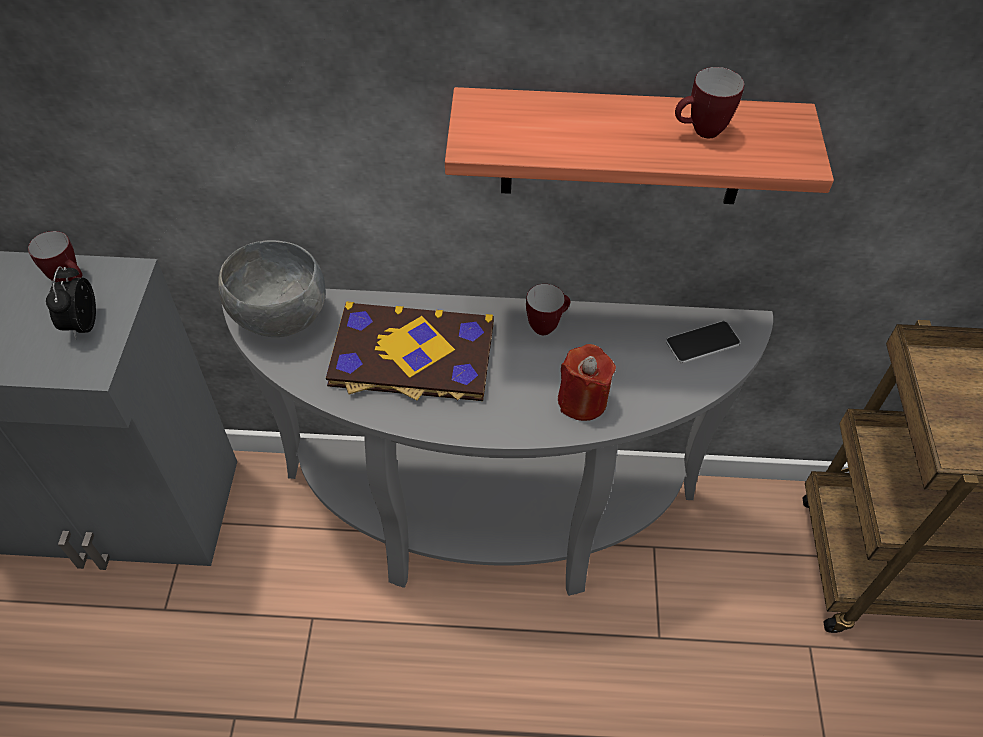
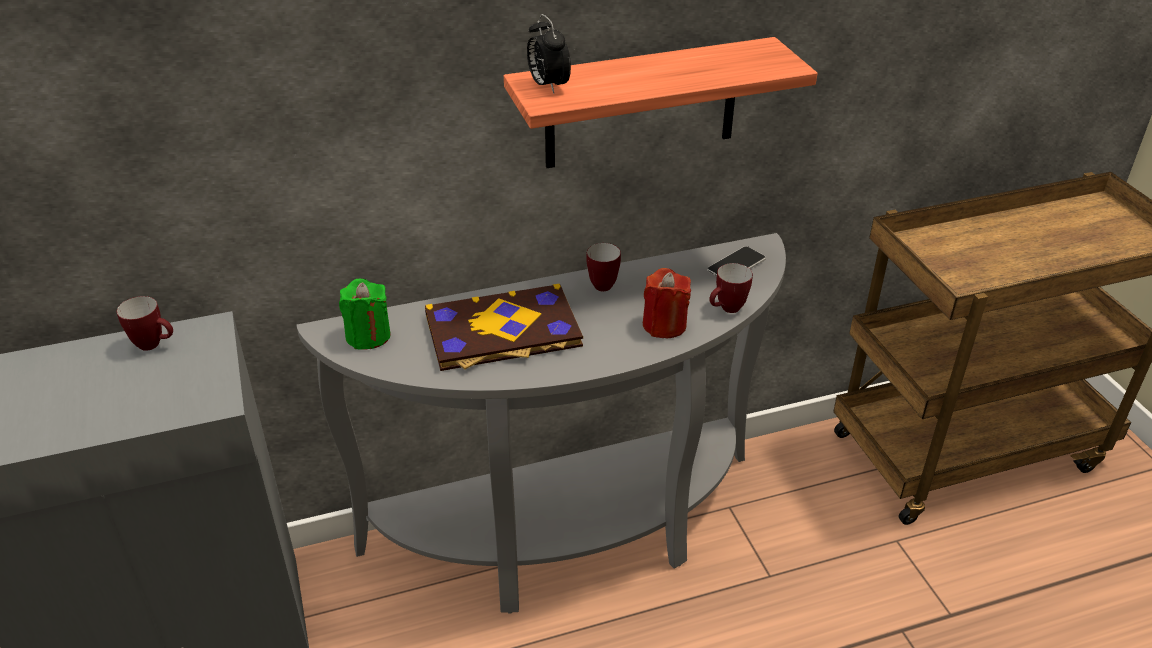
camera: 20 degrees left, 15 degrees down
(82, 324) = (188, 373): alarm clock -> alarm clock (548, 86)
(281, 319) = (368, 336): grey bowl -> green candle
(700, 132) = (707, 65): mug -> mug (727, 310)

